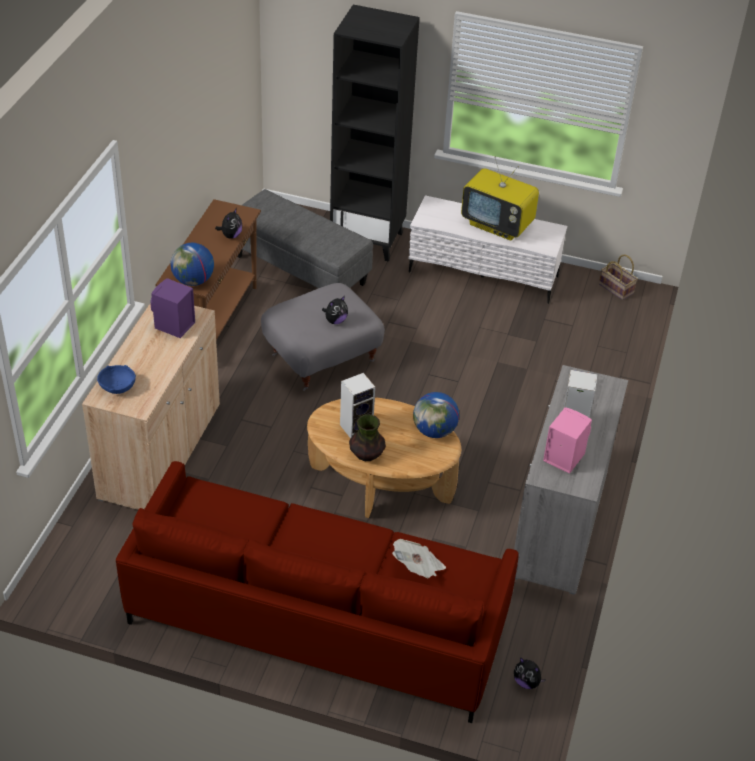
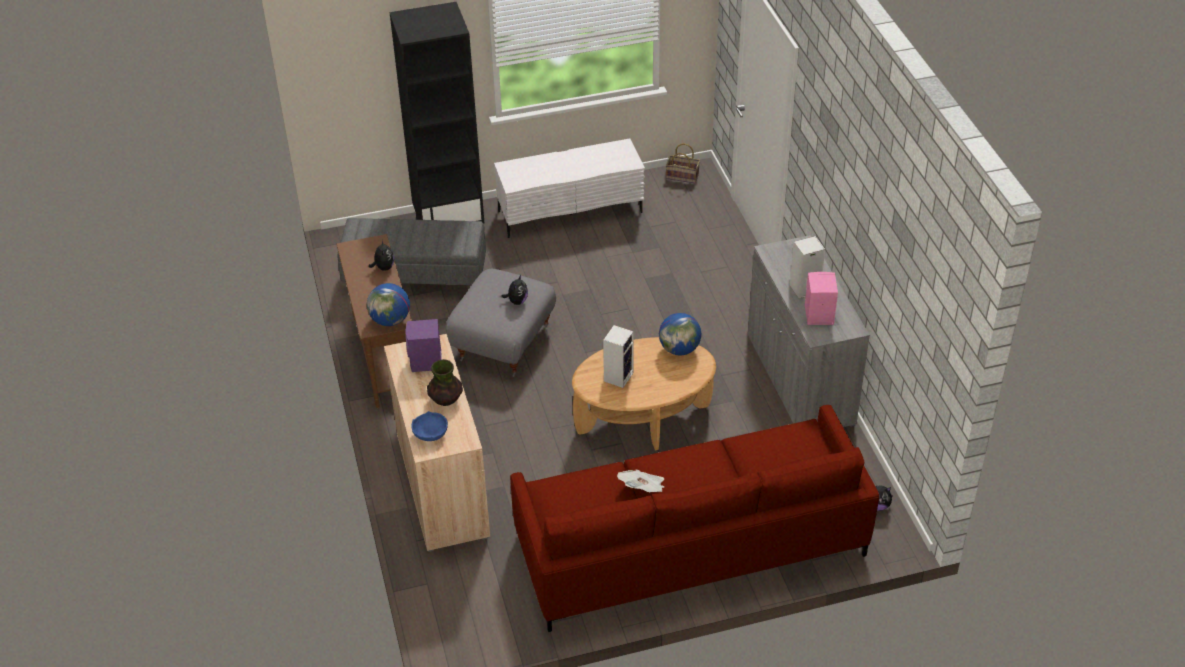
camera: 30 degrees left, 0 degrees up
(367, 454) = (646, 393): vase -> vase (446, 399)
(418, 568) = (766, 456): newspaper -> newspaper (643, 489)
(498, 225) = (576, 162): television -> none

